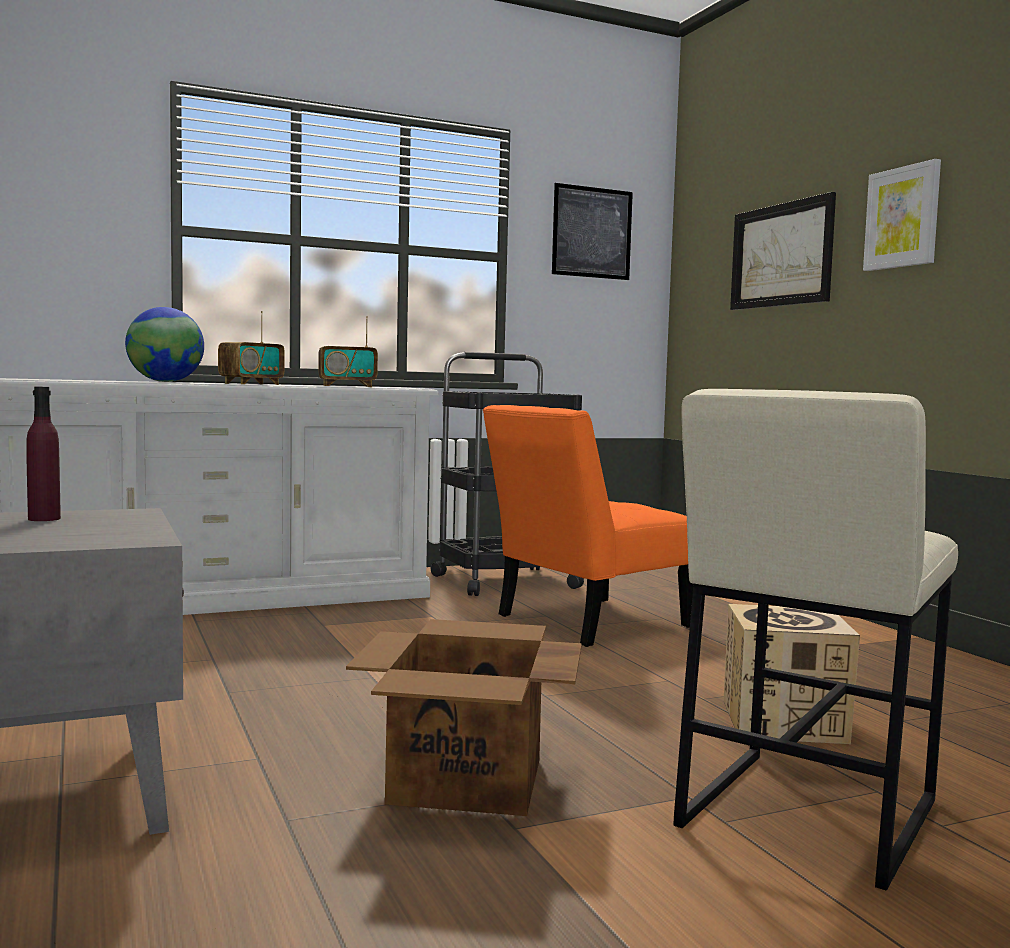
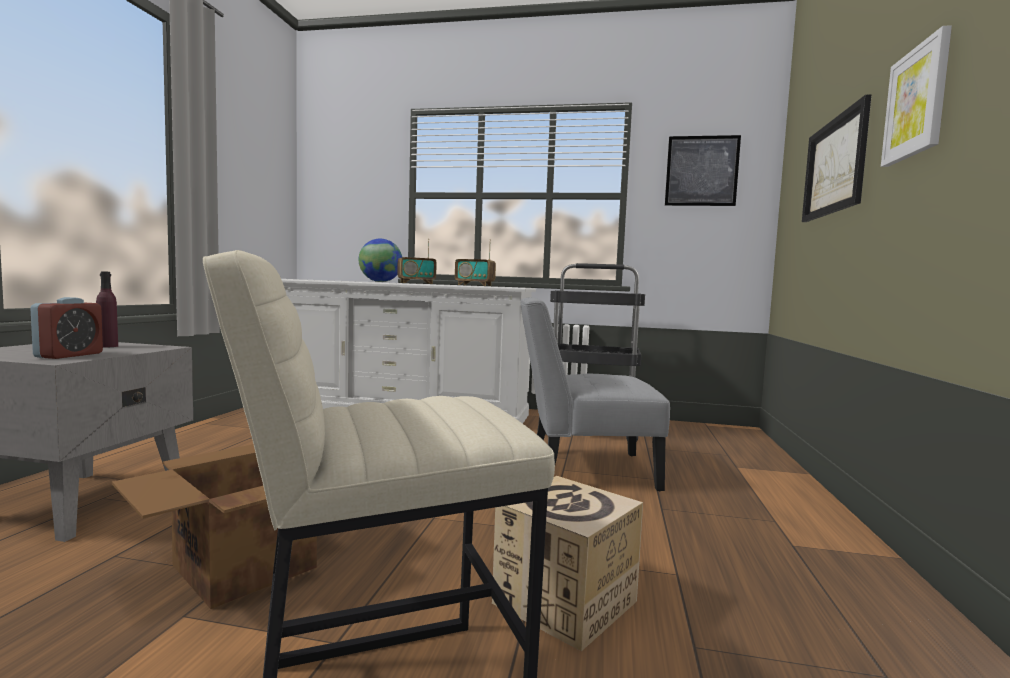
camera: 35 degrees right, 0 degrees up
(99, 534) = (69, 355): none -> alarm clock
(585, 623) = (582, 469): orange chair -> grey chair

